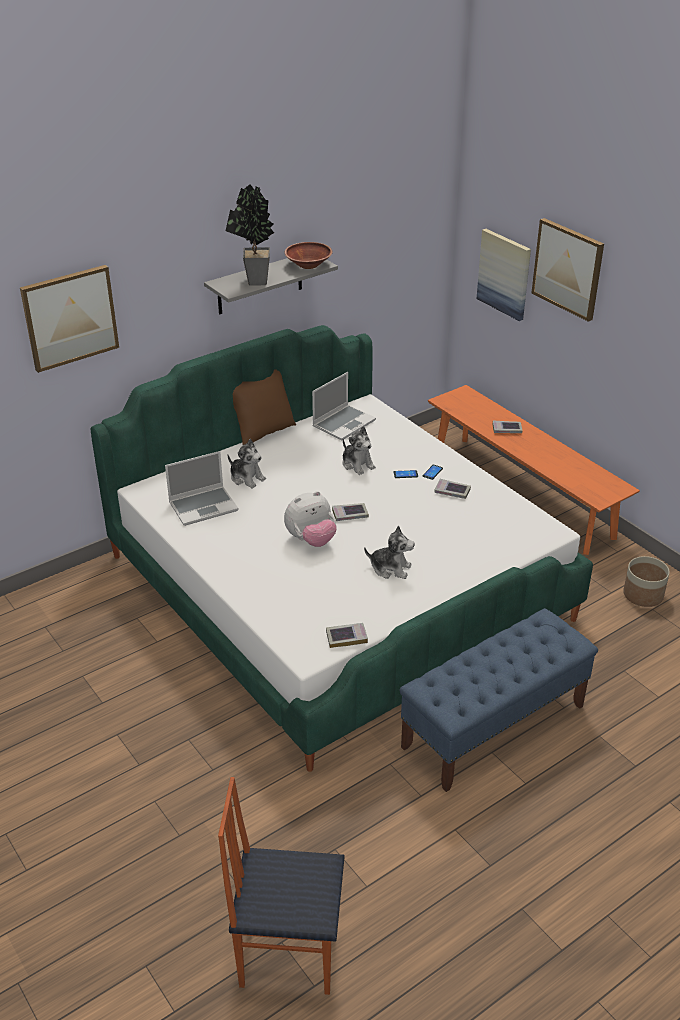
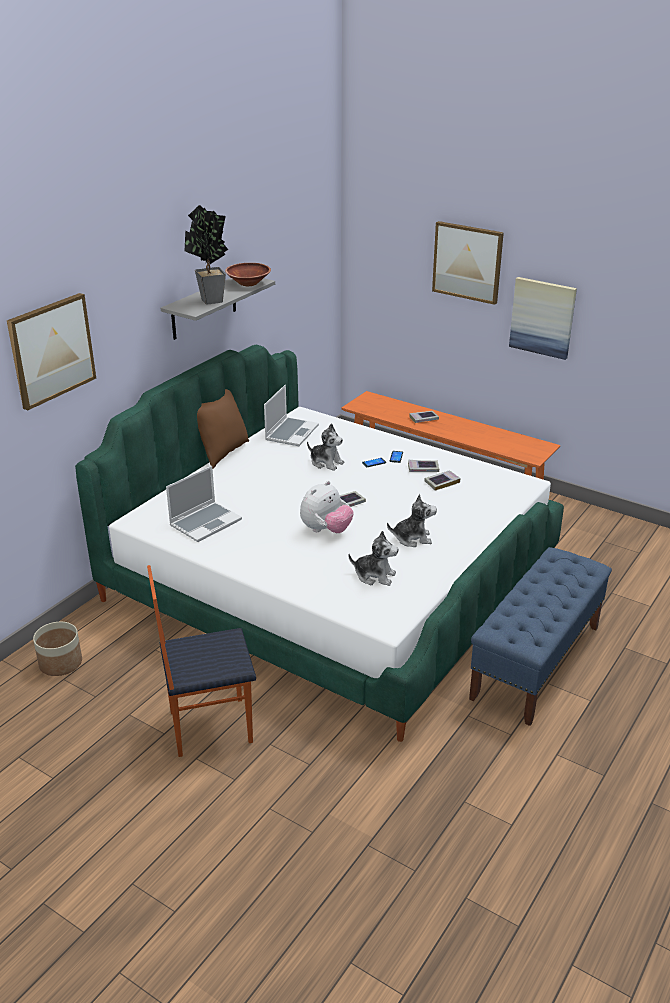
camera: 20 degrees left, 5 degrees down
(247, 478) = (231, 492): plush toy -> plush toy (374, 576)
(288, 952) = (477, 904): chair -> chair (209, 726)
(346, 637) = (413, 601): book -> book (442, 482)
(504, 274) = (399, 280): picture -> picture (542, 317)
(643, 595) = (589, 532): planter -> planter (61, 663)

